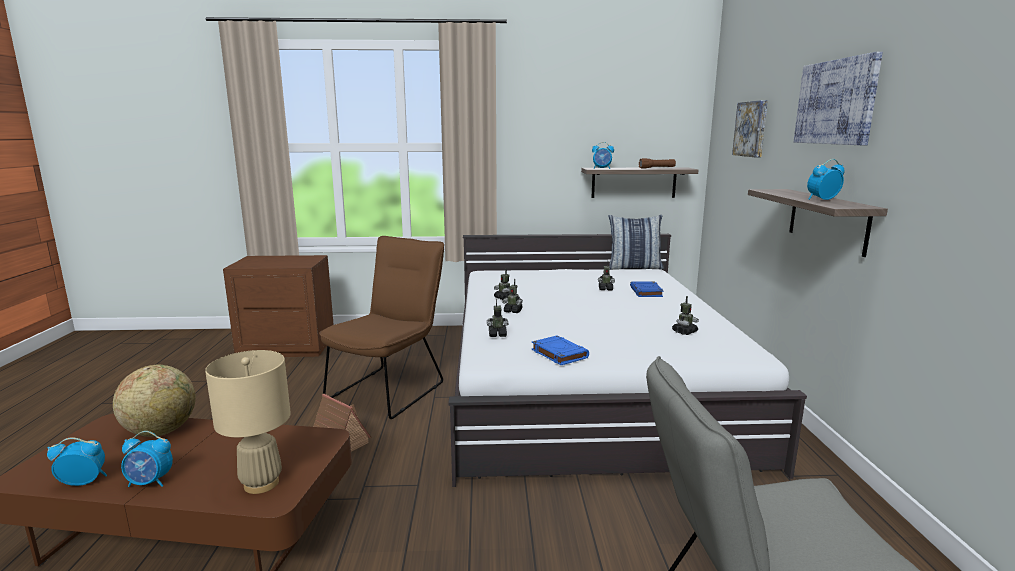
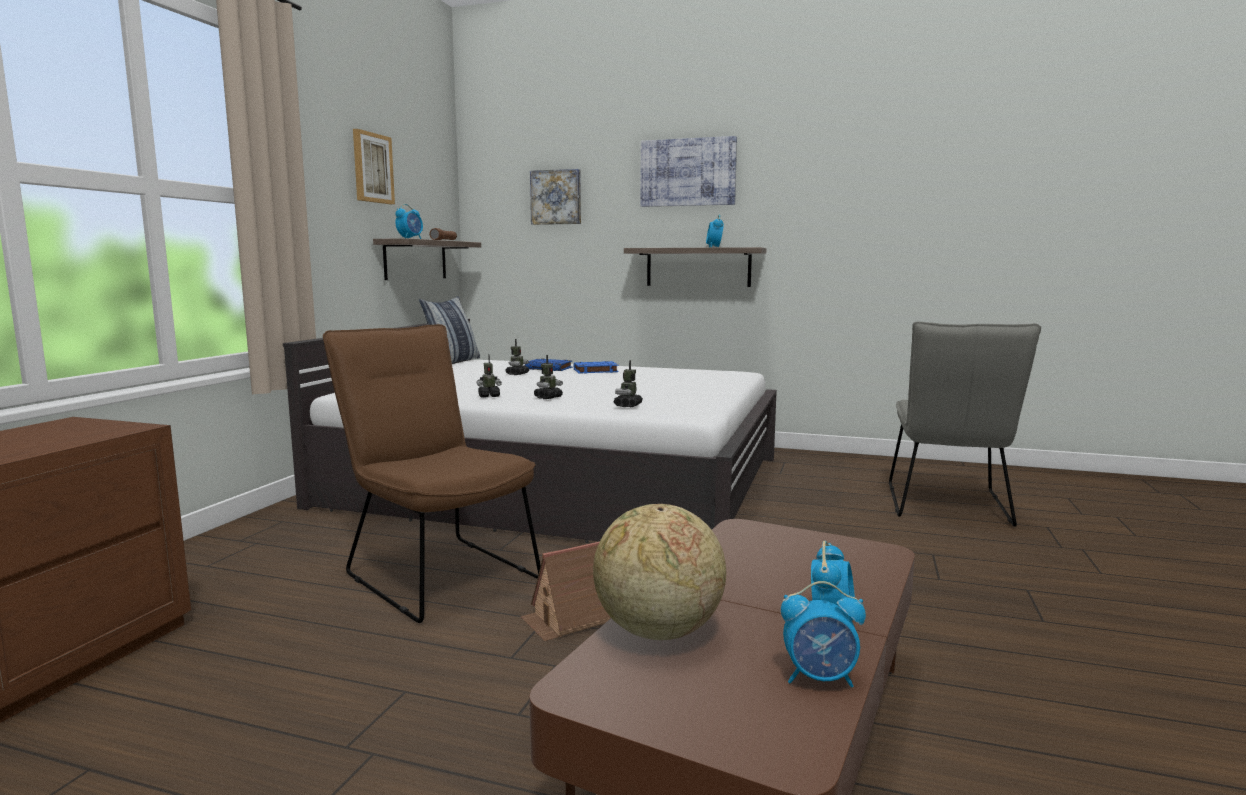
camera: 70 degrees left, 5 degrees down
(84, 482) = (820, 678): alarm clock -> alarm clock turned 90 degrees counterclockwise
(262, 483) = (845, 558): beige table lamp -> none
(558, 353) = (700, 398): blue book -> blue book (595, 371)
(587, 115) = (372, 168): none -> picture
(684, 332) = (675, 374): toy robot -> none

